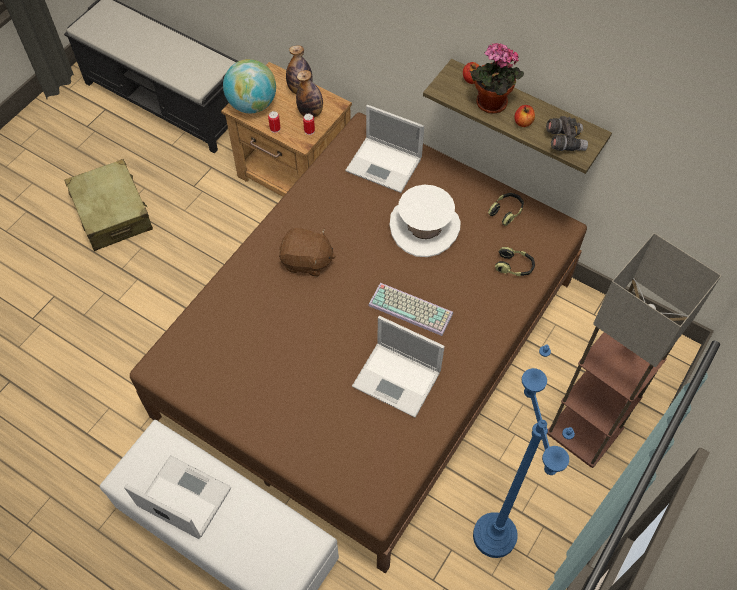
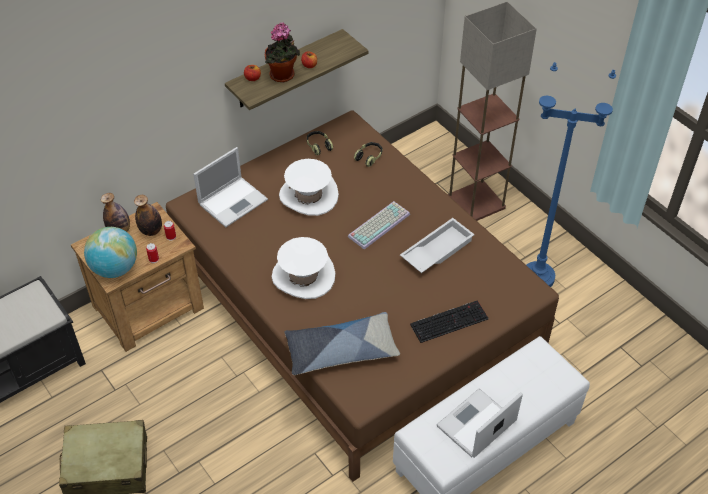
camera: 70 degrees left, 10 degrees down
(219, 327) = (341, 350): none -> pillow
(296, 423) = (449, 320): none -> keyboard
(306, 261) = (303, 276): brown plush toy -> white hat
(398, 379) = (436, 250): laptop -> white tray
(564, 141) = (338, 52): grey binoculars -> none

